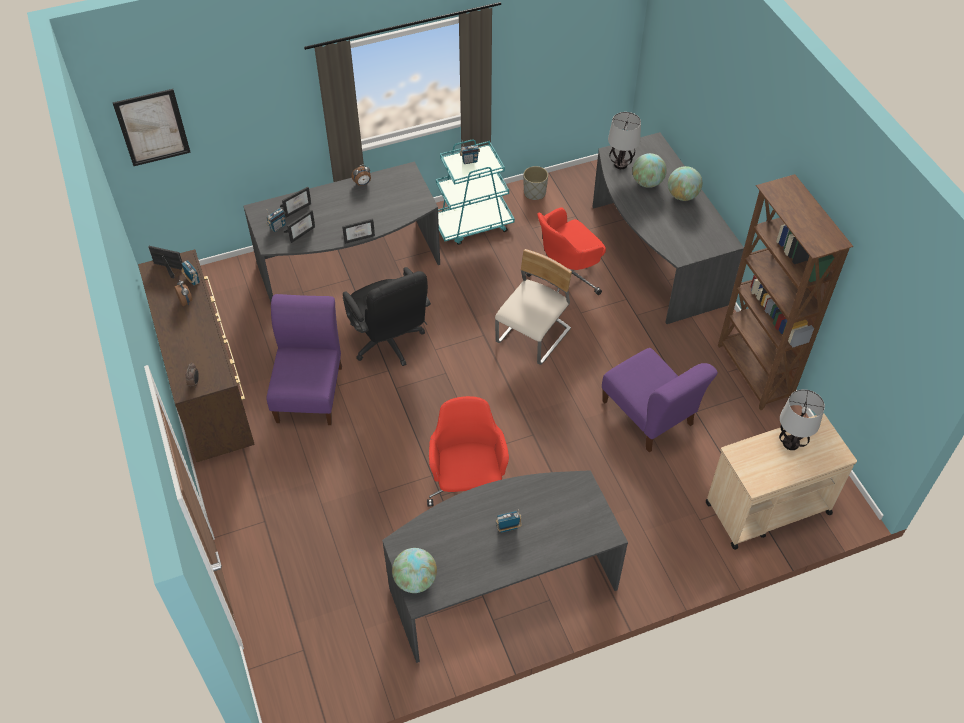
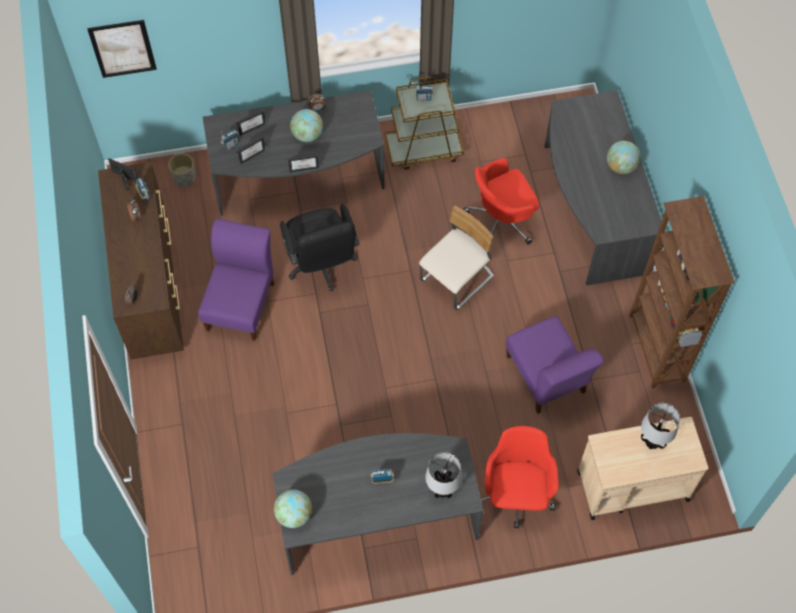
camera: 10 degrees right, 10 degrees up
(468, 487) = (366, 421): red office chair -> red office chair (516, 495)
(473, 224) = (424, 149): turquoise cart -> brown cart
(535, 193) = (491, 122): grey planter -> grey planter (184, 178)
(621, 165) = (569, 122): table lamp -> table lamp (443, 490)
(647, 182) = (590, 146): globe -> globe (307, 135)

